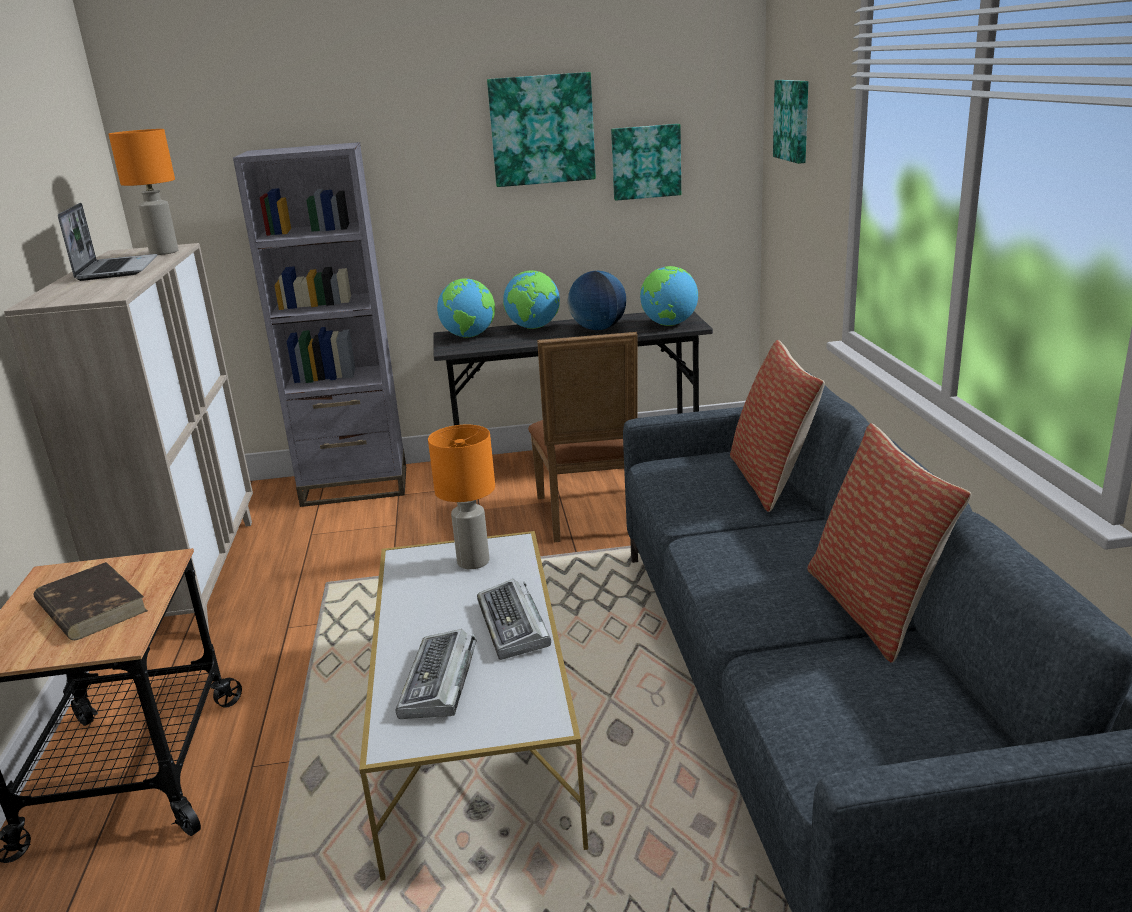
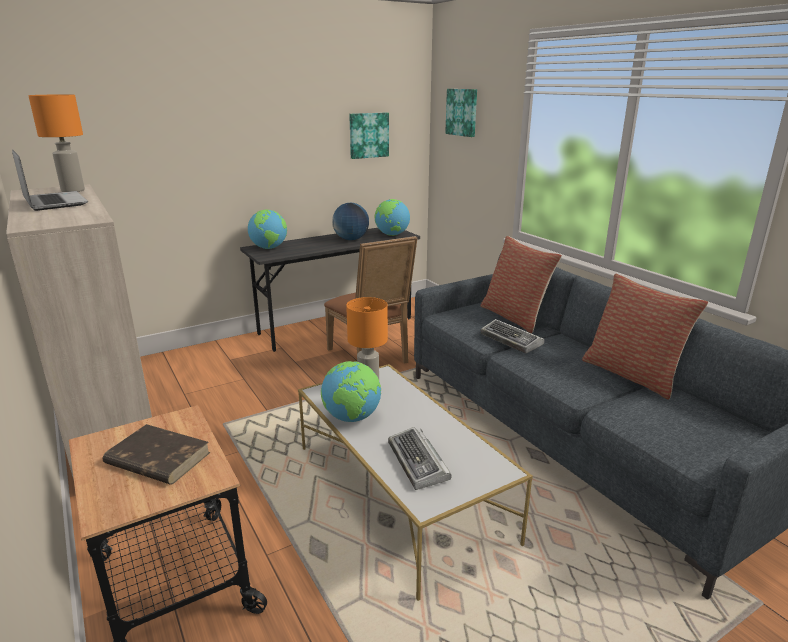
camera: 25 degrees left, 0 degrees up
(355, 486) = (192, 358): grey bookcase -> none
(513, 626) = (432, 421): keyboard -> keyboard (512, 340)
(533, 327) = (307, 241): globe -> globe (352, 417)
(542, 130) = (308, 112): picture -> none

